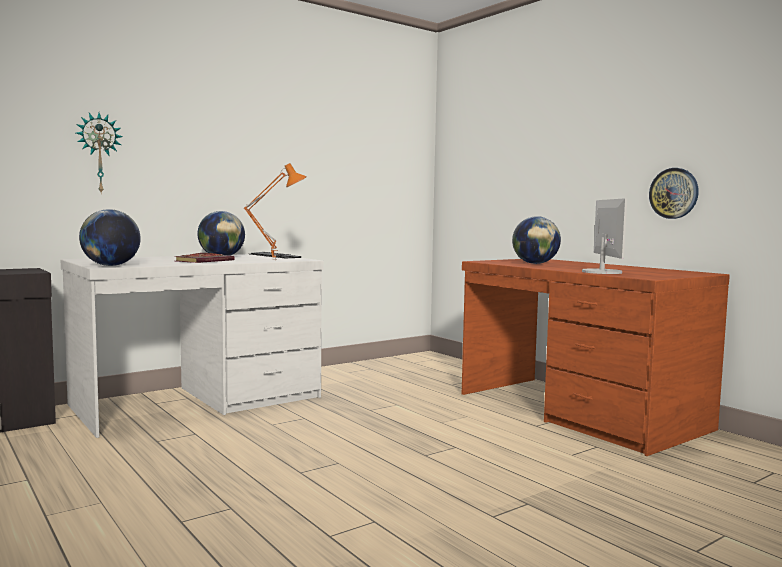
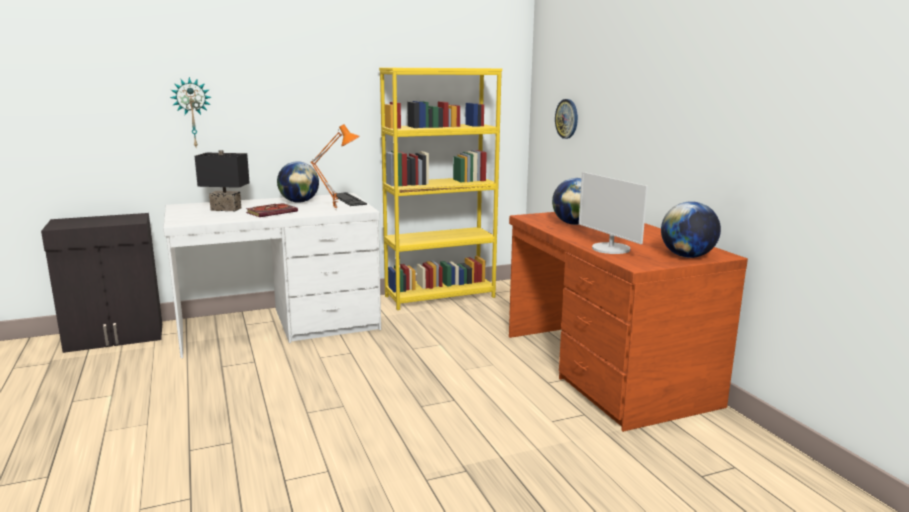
camera: 15 degrees right, 10 degrees up
(111, 265) = (186, 221): globe -> globe (687, 256)
(145, 260) = (227, 209): none -> black table lamp
(360, 368) = (440, 296): none -> yellow bookcase
(602, 272) = (610, 249): monitor -> monitor turned 135 degrees clockwise
(674, 193) = (711, 164): wall clock -> wall clock (567, 118)

